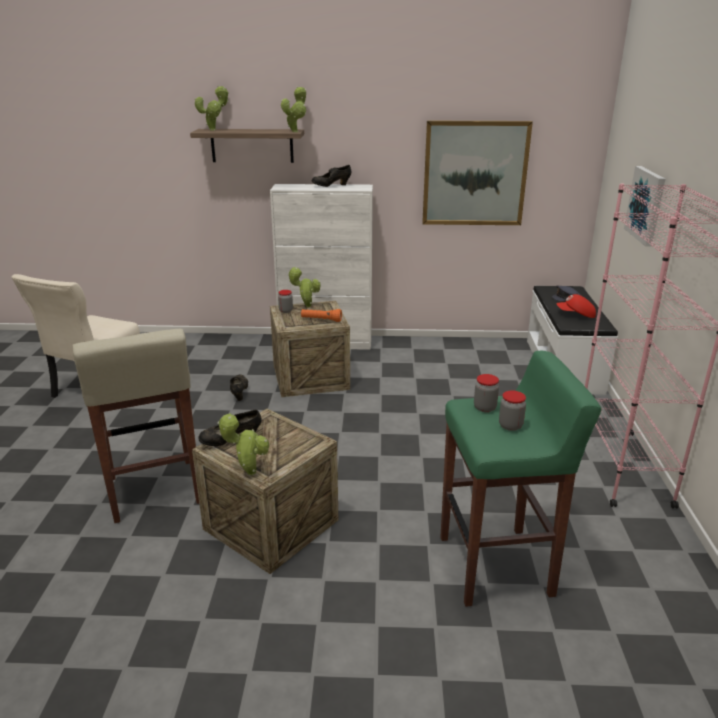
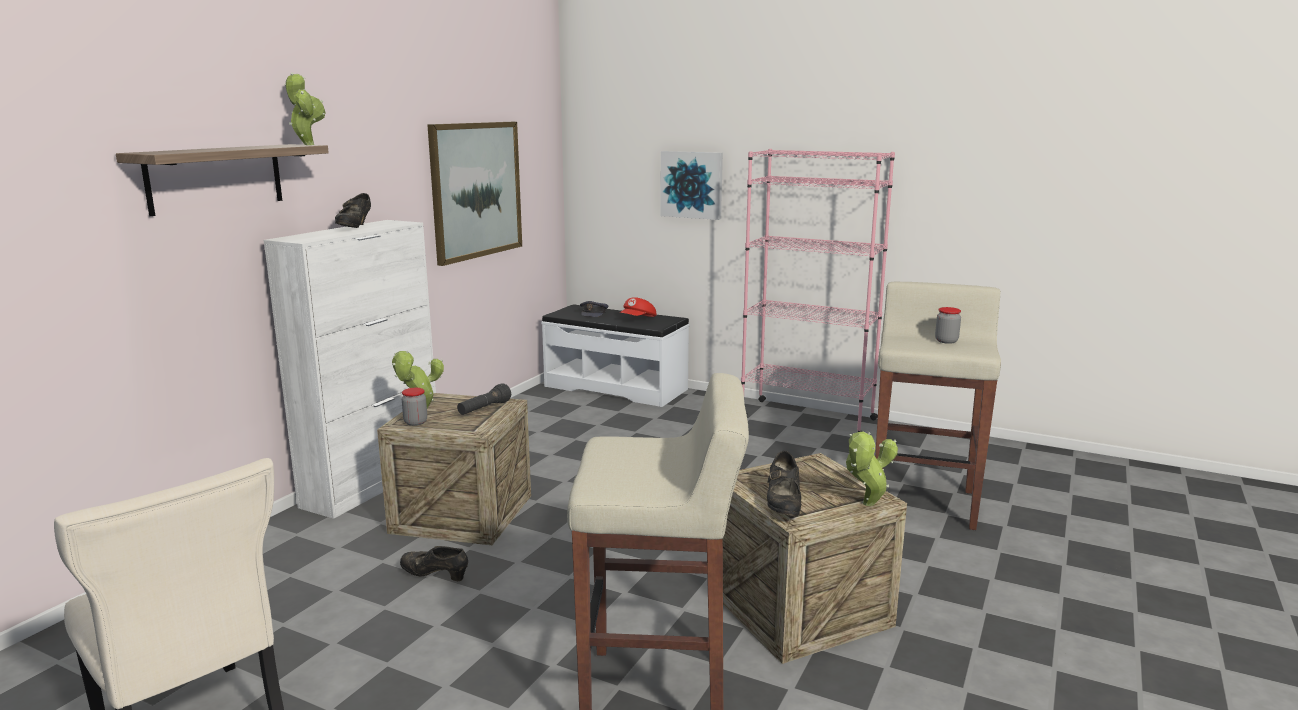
camera: 65 degrees left, 10 degrees down
(214, 130) = (166, 151): potted plant -> none
(321, 320) = (484, 409): orange flashlight -> black flashlight
(484, 408) = (908, 342): jar -> none
(497, 566) = (923, 503): green stool -> beige stool

